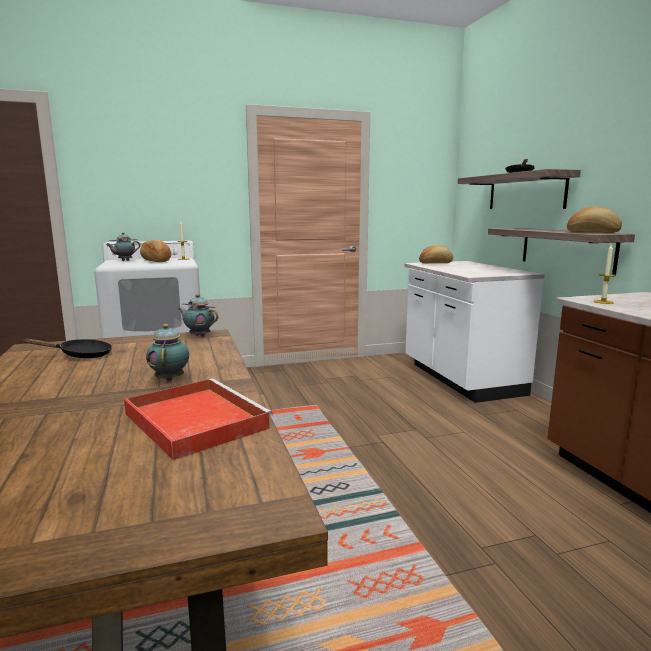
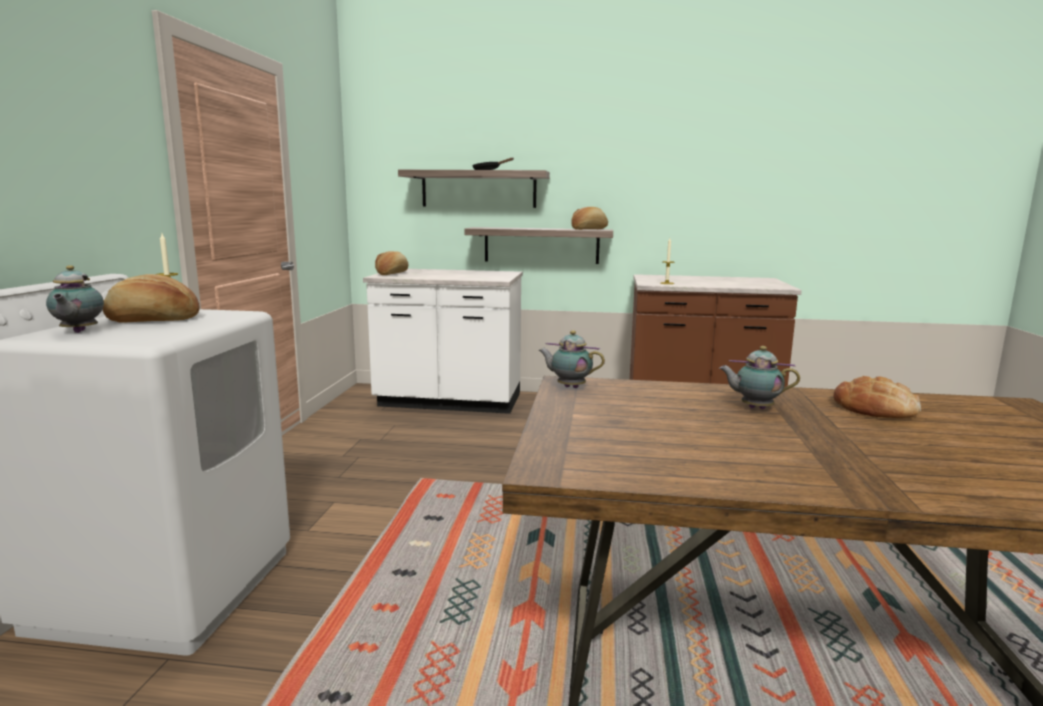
camera: 65 degrees left, 0 degrees up
(80, 355) = (626, 440): black frying pan -> none
(193, 420) = (875, 408): red tray -> bread
(199, 336) = (569, 387): teapot -> teapot turned 60 degrees clockwise

